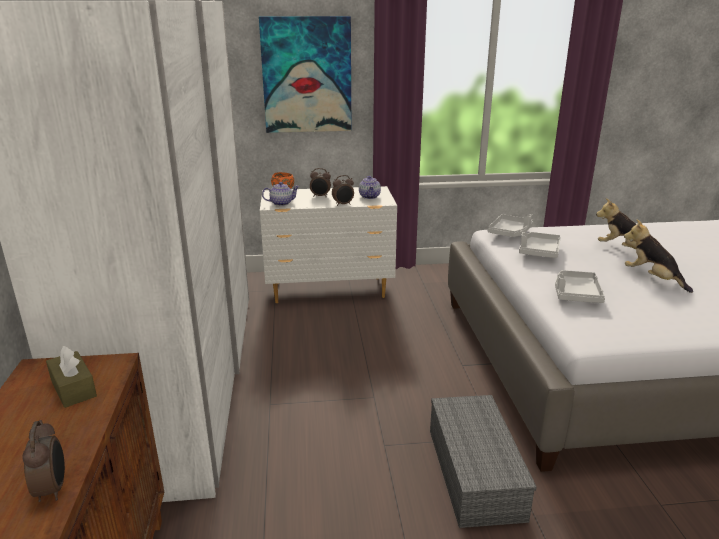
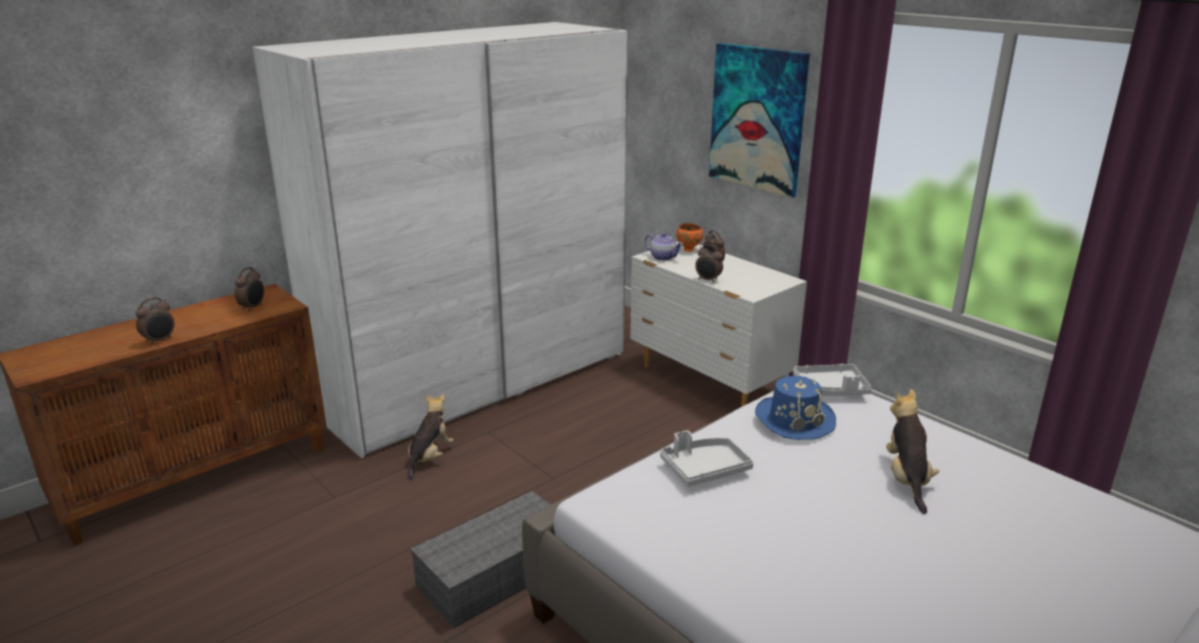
camera: 55 degrees right, 0 degrees up
(73, 388) = (253, 307): brown tissue box -> alarm clock
(370, 196) = (754, 284): teapot -> none
(539, 251) = (794, 419): grey tray -> blue hat
(652, 279) = (837, 517): plush toy -> plush toy (430, 457)

